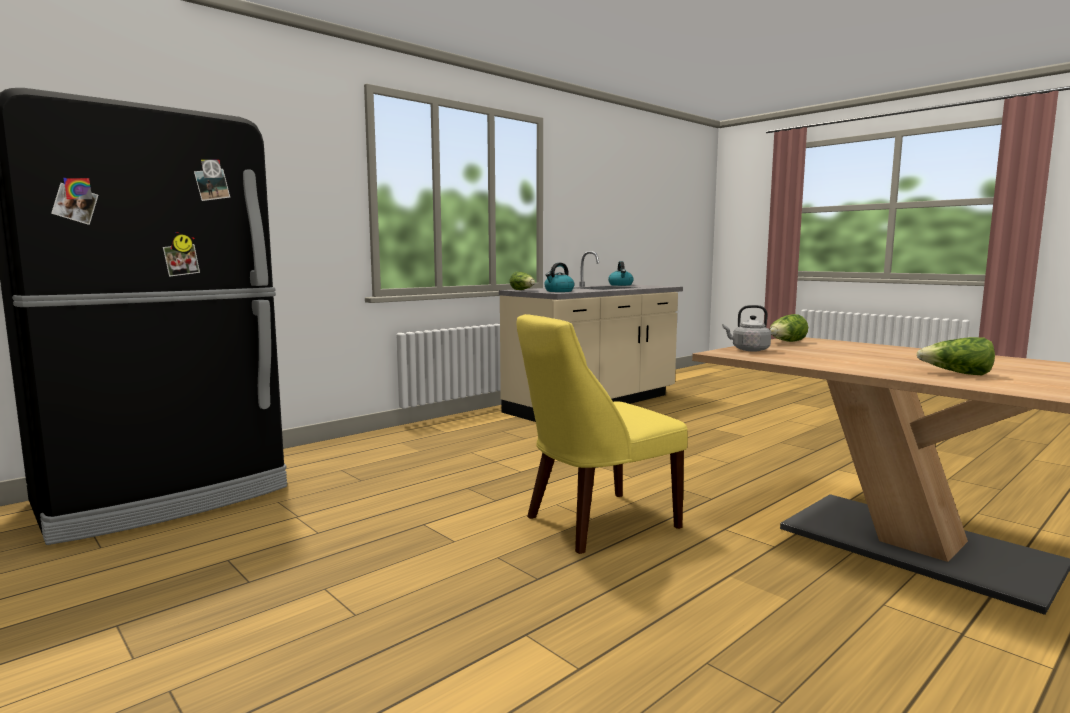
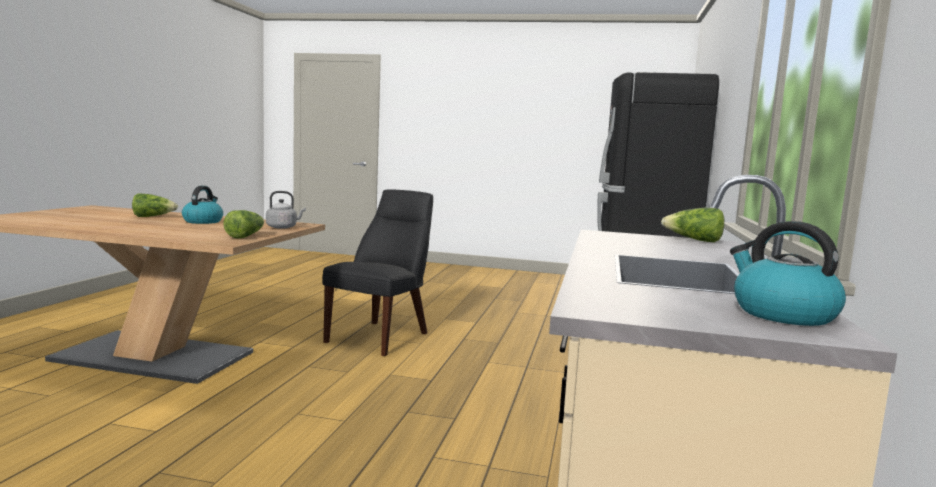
camera: 145 degrees right, 0 degrees up
(559, 291) = (623, 238): kettle -> kettle (203, 221)
(595, 523) = (381, 336): yellow chair -> black chair

